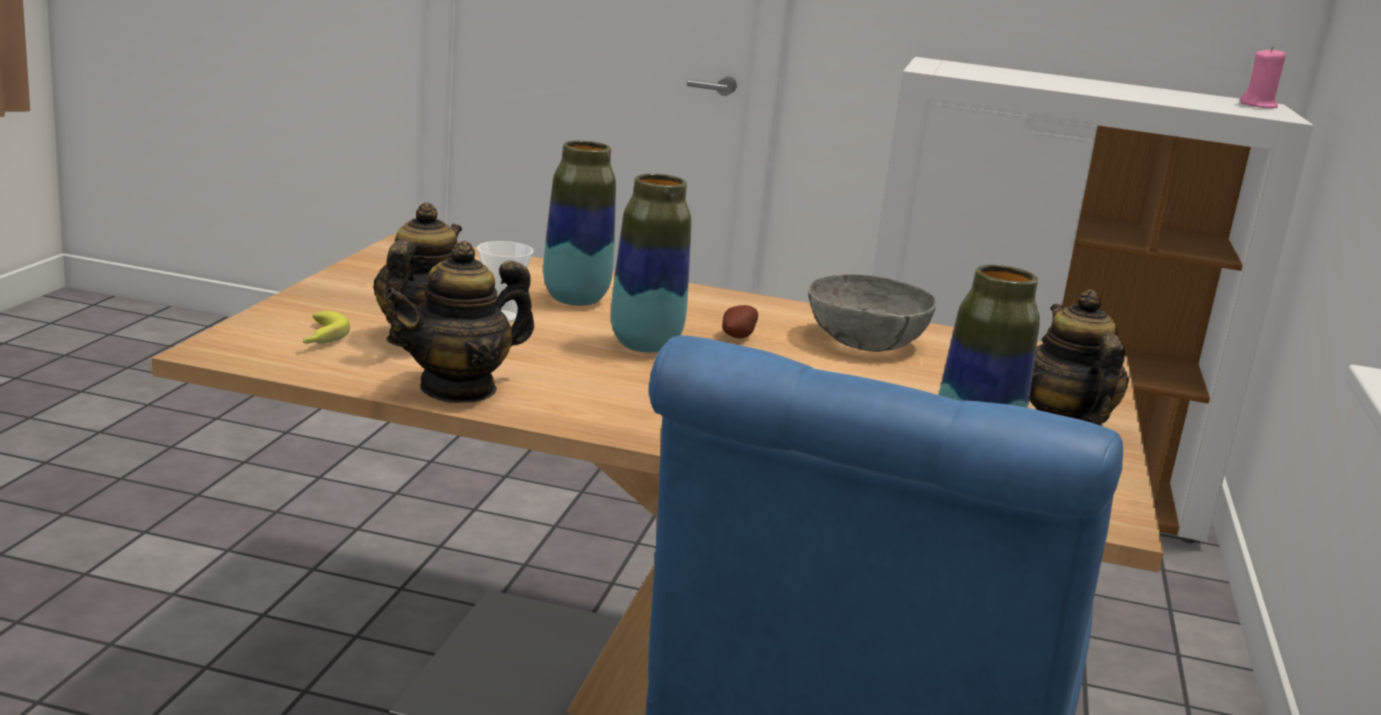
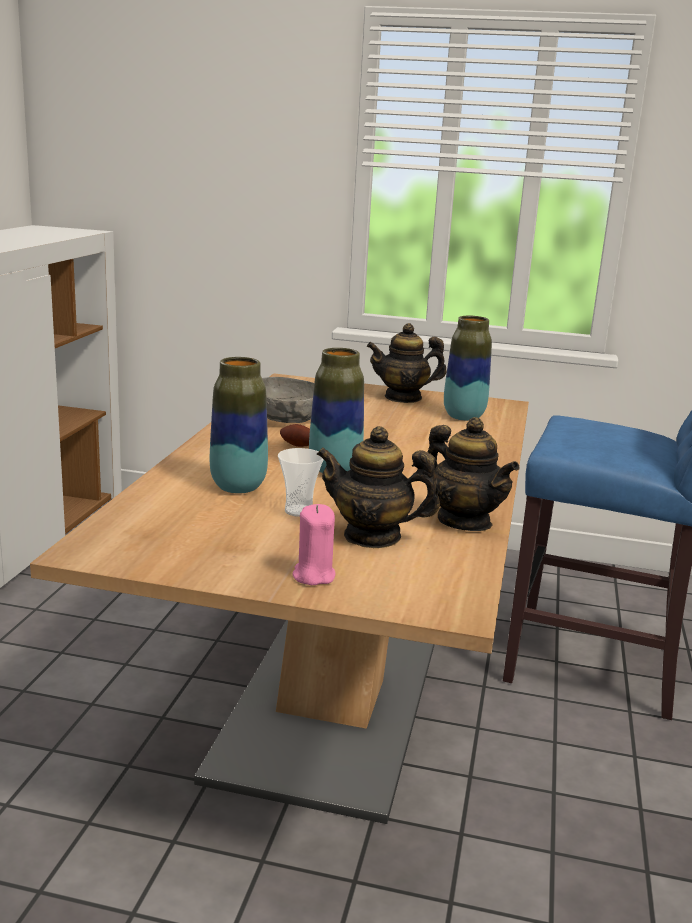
camera: 90 degrees left, 0 degrees up
(320, 338) = (396, 572): banana -> none
(1258, 106) = (51, 228): pink candle -> pink candle (313, 575)

